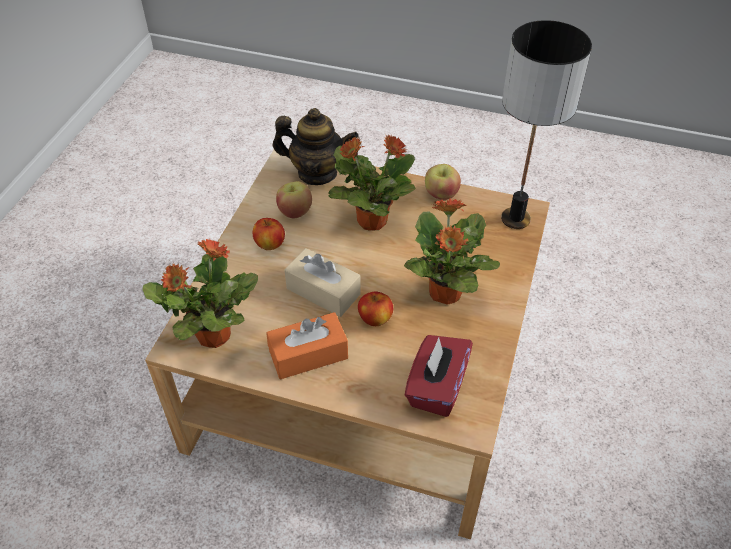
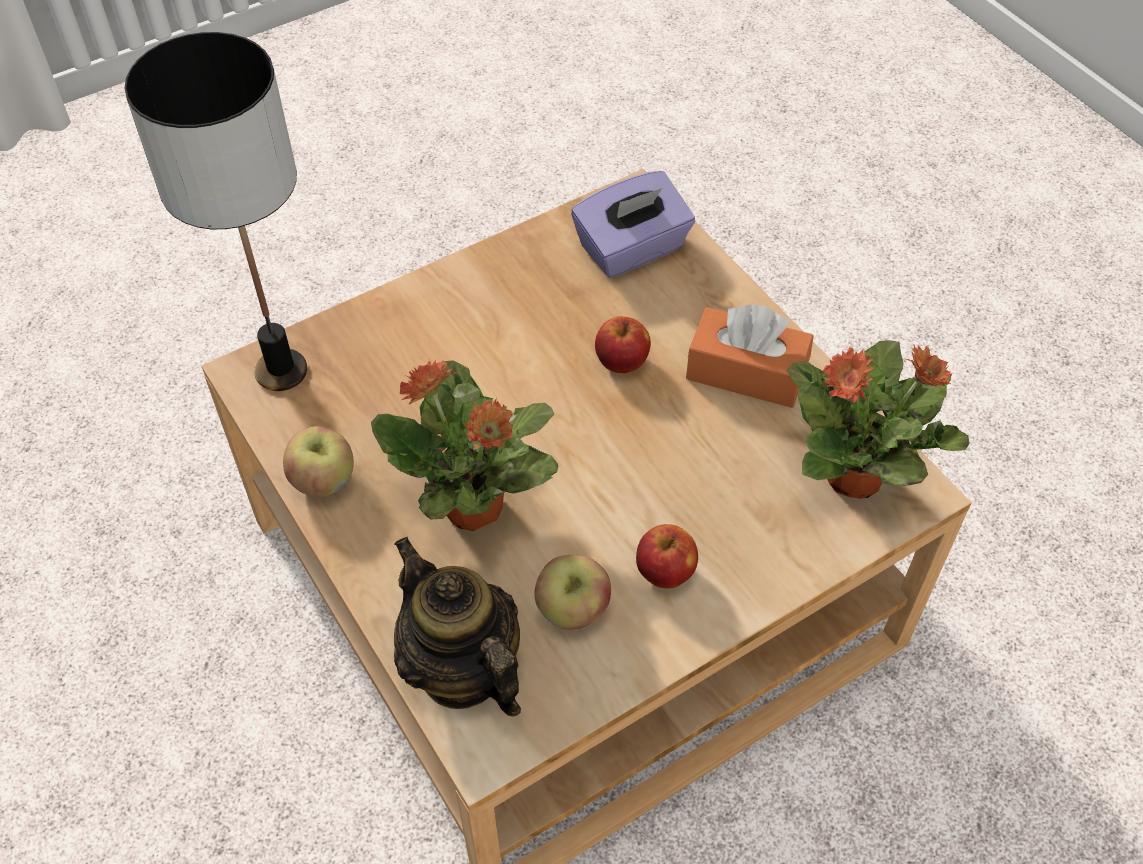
camera: 140 degrees left, 5 degrees up
(323, 291) = (653, 442): beige tissue box -> none
(436, 387) = (632, 249): red tissue box -> purple tissue box
(445, 294) = (501, 337): potted plant -> none

